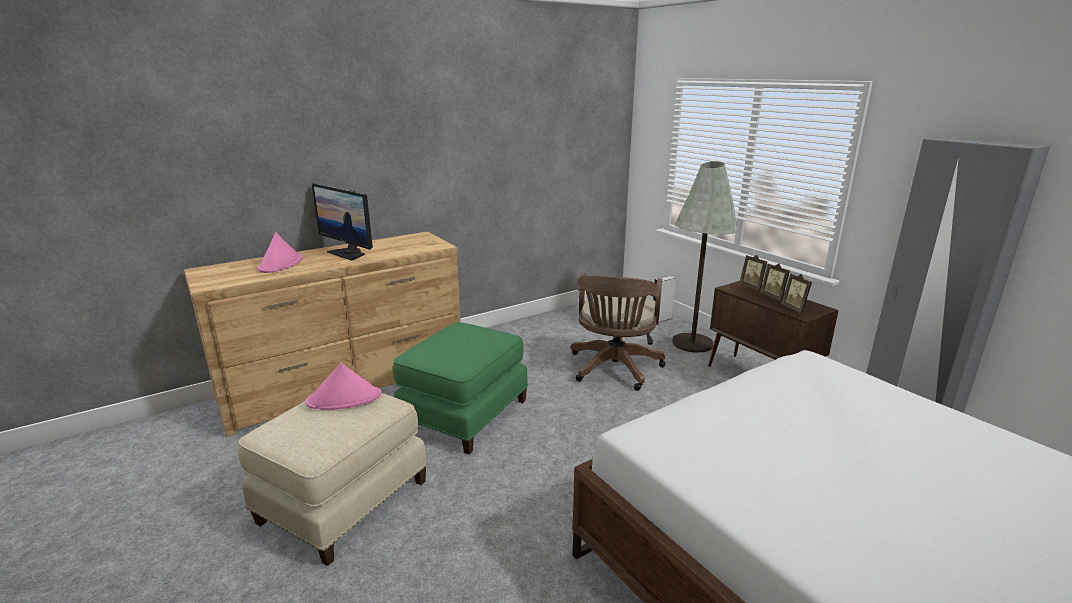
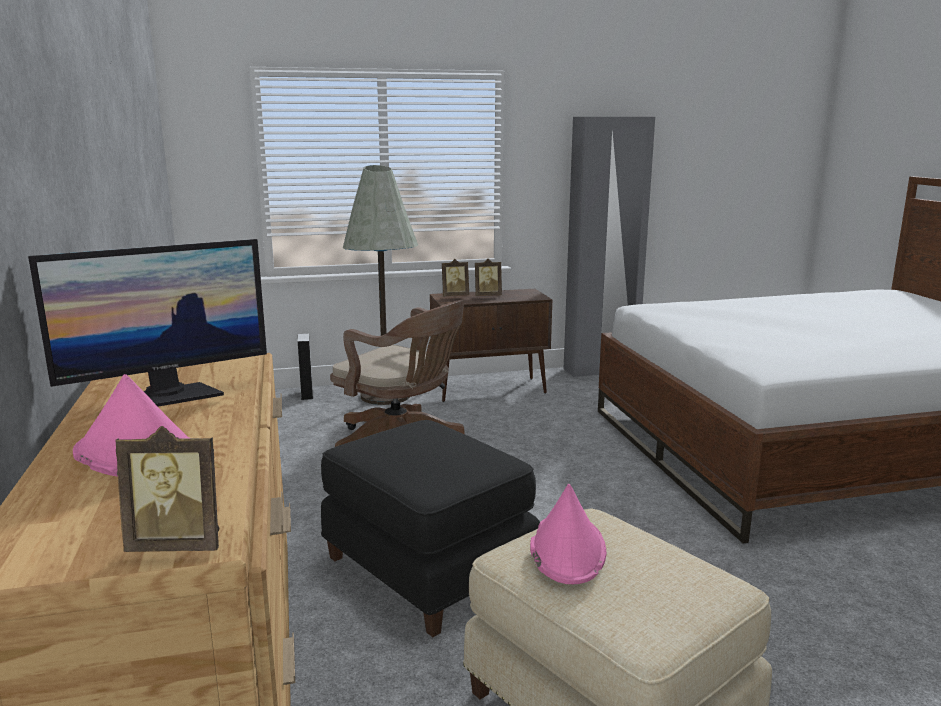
camera: 70 degrees left, 5 degrees down
(463, 414) = (427, 570): green ottoman -> black ottoman
(795, 309) = (522, 296): picture frame -> picture frame (178, 544)

